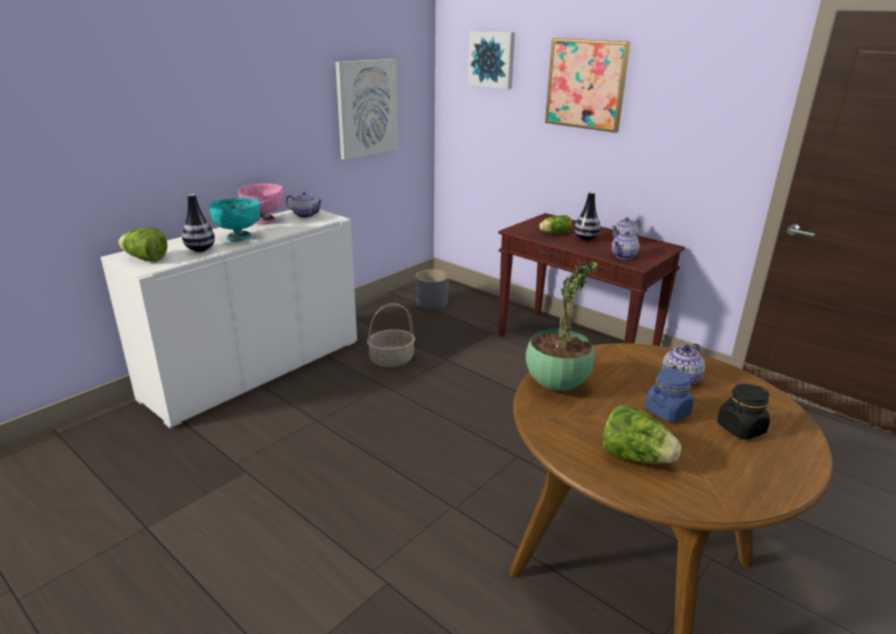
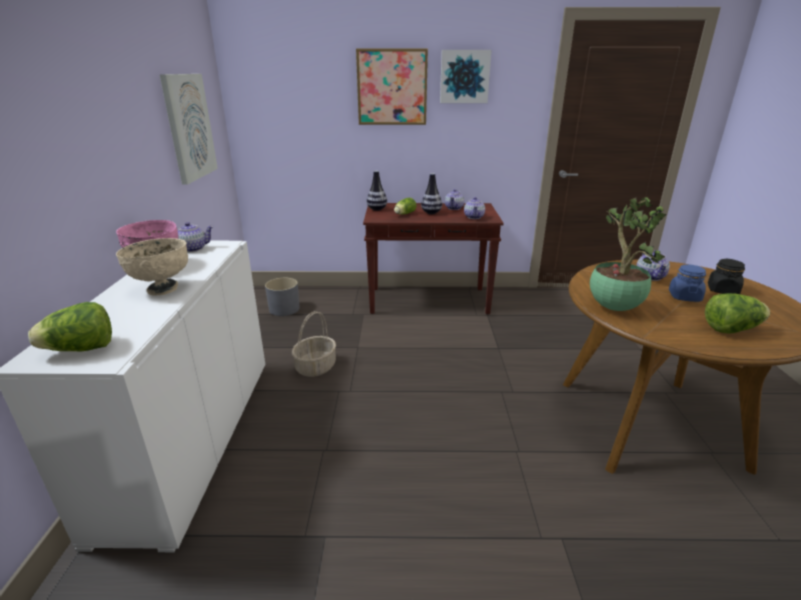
camera: 40 degrees left, 0 degrees up
(200, 249) = (139, 315): vase -> vase (377, 209)
(239, 238) = (162, 289): turquoise bowl -> beige bowl
(492, 59) = (291, 72): picture -> picture (464, 76)

